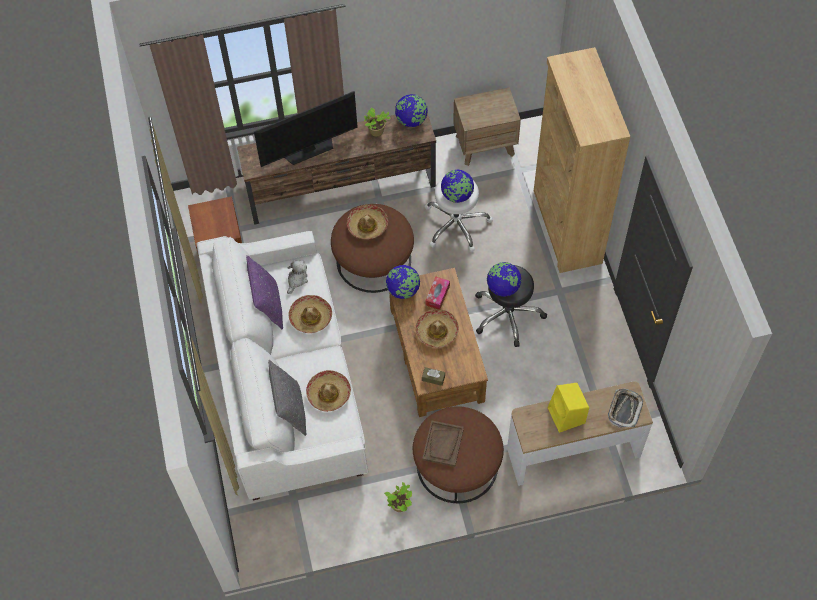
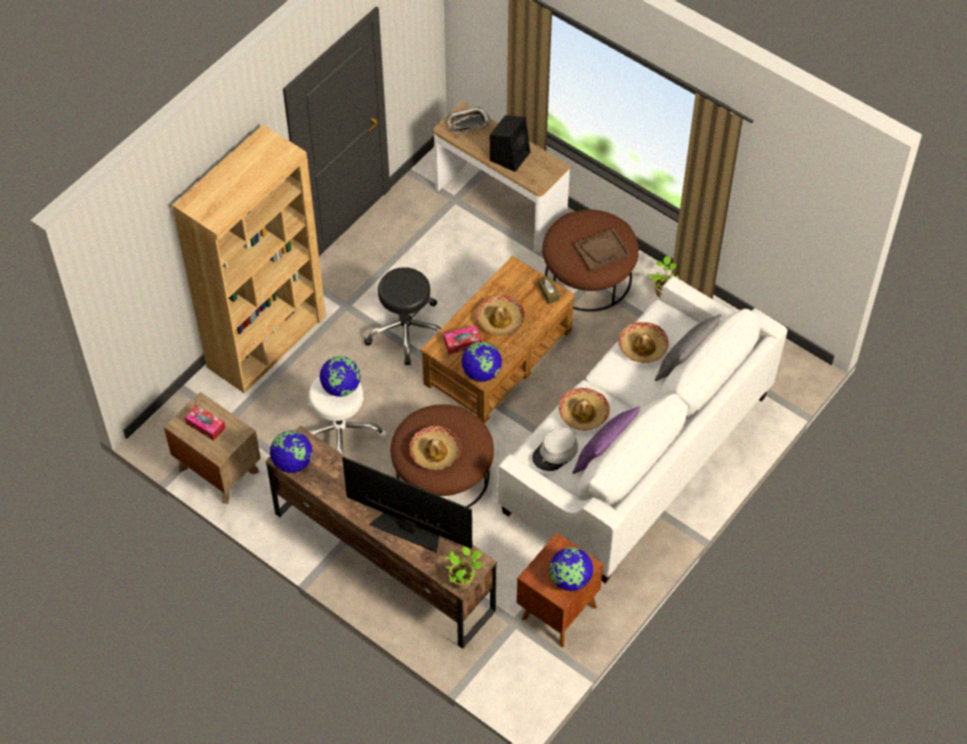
camera: 130 degrees left, 5 degrees down
(297, 279) = (555, 453): plush toy -> grey hat
(376, 132) = (334, 484): potted plant -> potted plant (463, 580)
(490, 108) = (205, 425): none -> tissue box
(503, 287) = (414, 289): globe -> globe (570, 579)
(567, 416) = (510, 155): yellow speaker -> black speaker

